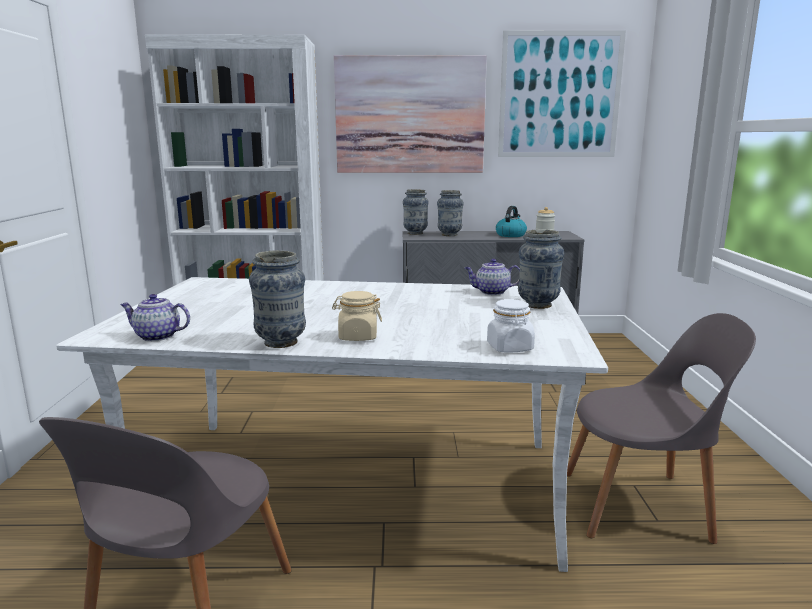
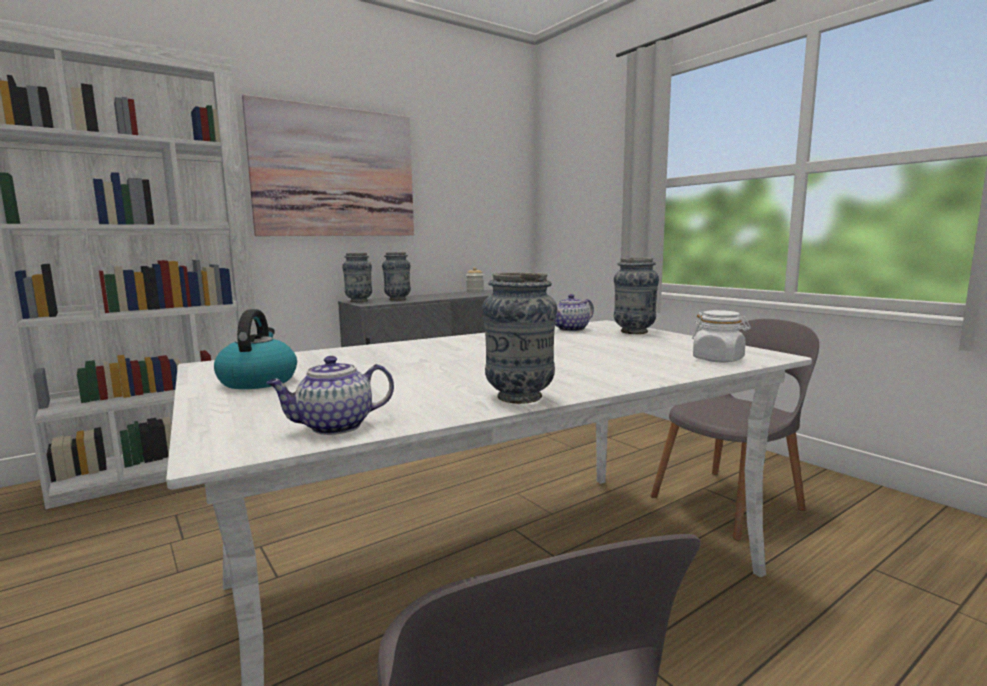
camera: 35 degrees left, 5 degrees down
(357, 337) = (577, 377): beige jar -> none
(510, 235) = (454, 295): kettle -> kettle (258, 381)
(559, 95) = (472, 162): picture -> none

